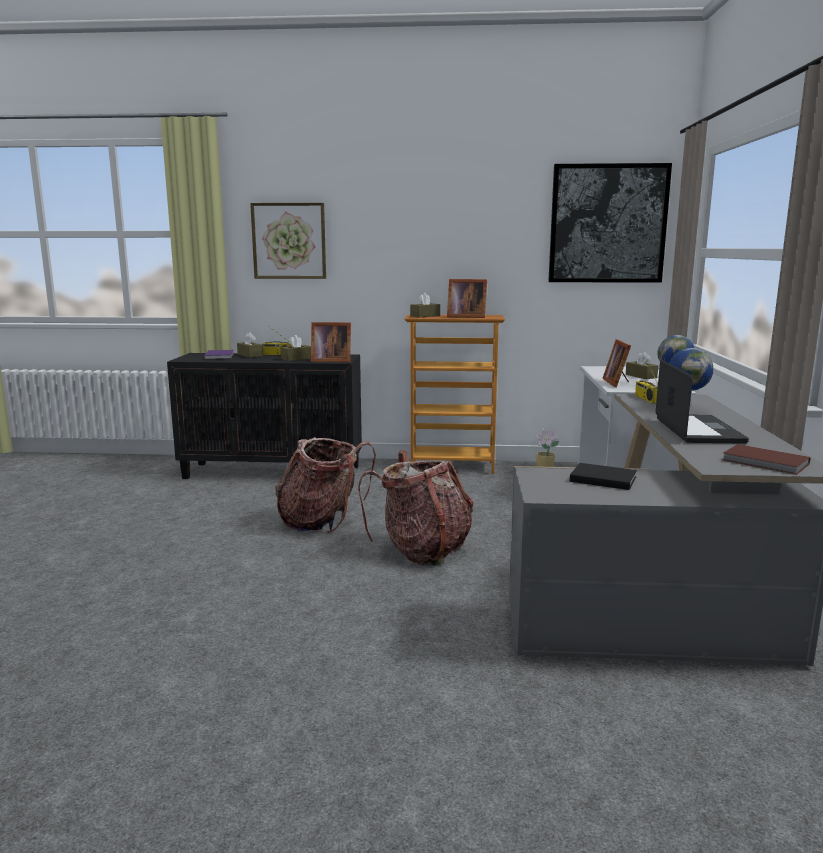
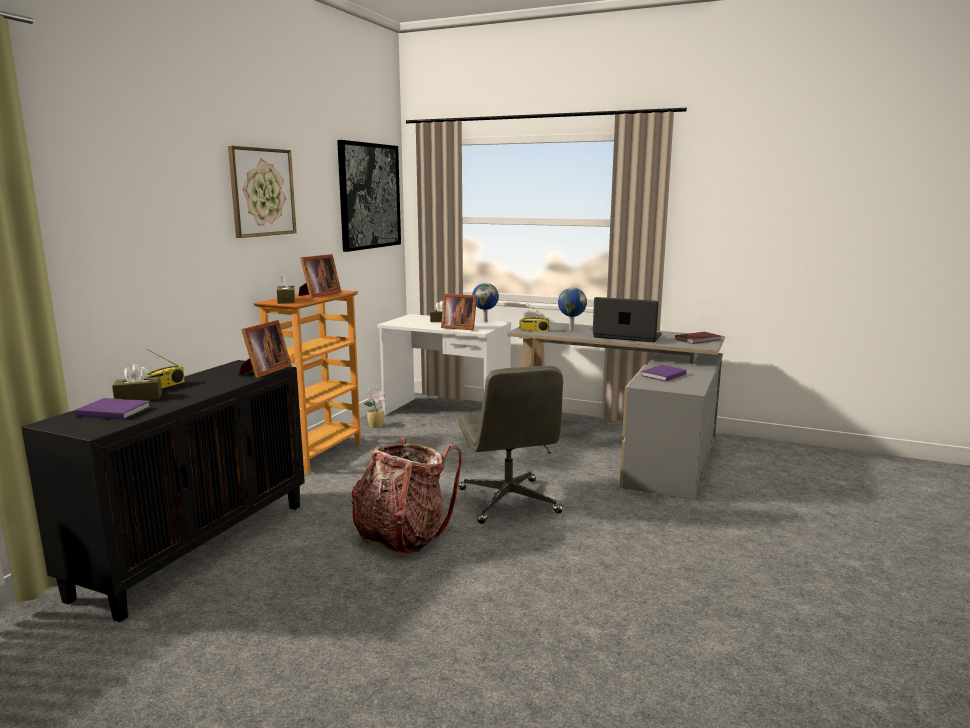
camera: 70 degrees left, 0 degrees up
(289, 241) = (118, 224): picture -> picture (262, 192)
(296, 358) = (219, 381): brown tissue box -> none
(422, 550) = (509, 501): backpack -> grey office chair
(601, 478) = (662, 375): black book -> purple book

